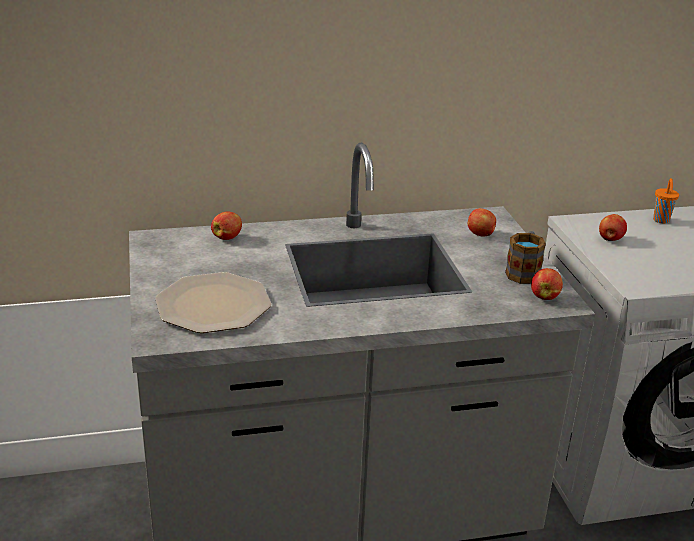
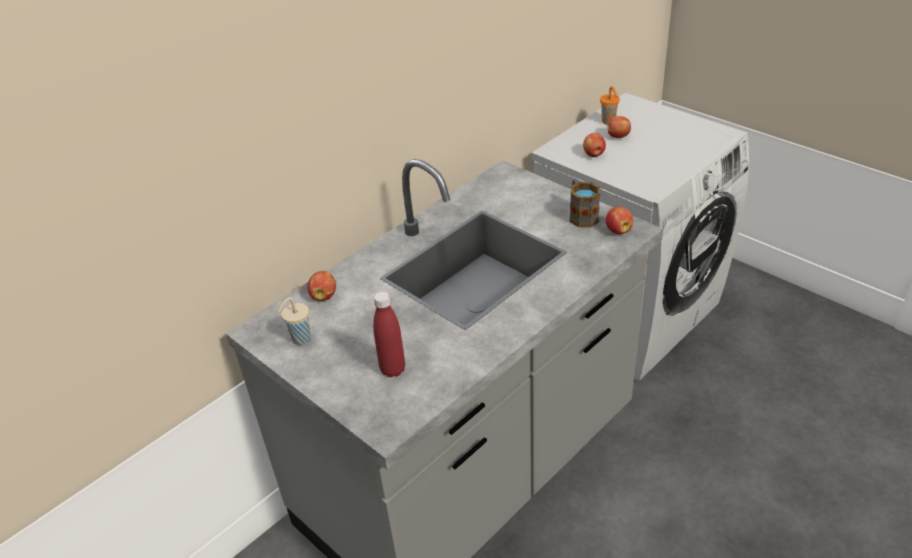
camera: 30 degrees left, 10 degrees up
(173, 256) = (300, 339): none -> beige cup
(213, 305) = (392, 369): plate -> red bottle
(481, 234) = (516, 195): apple -> apple (618, 136)

